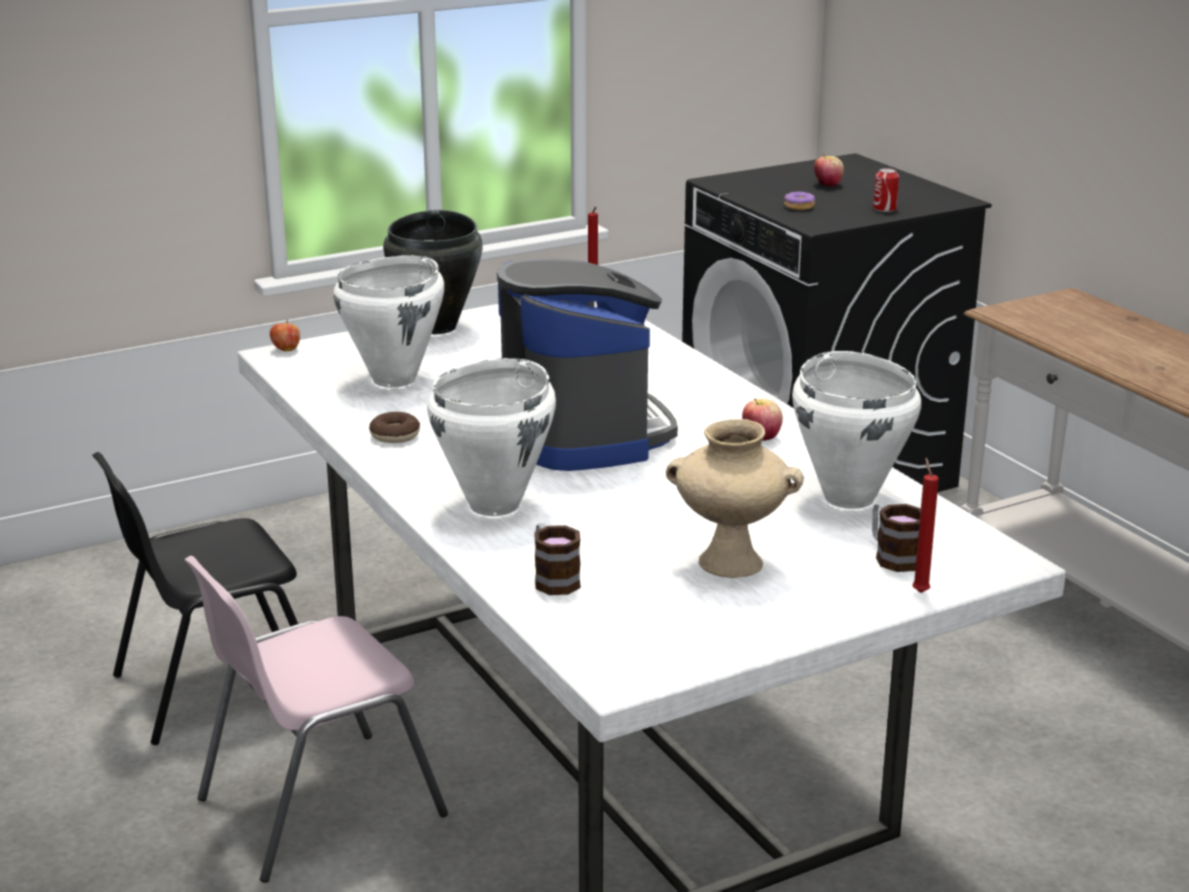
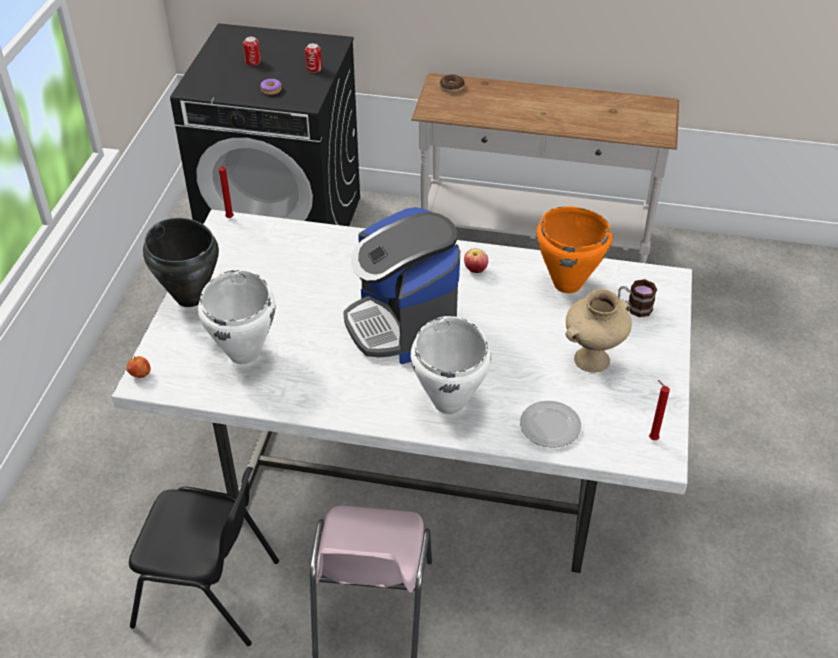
camera: 50 degrees left, 20 degrees up
(215, 687) = (209, 593): black chair -> black chair turned 90 degrees counterclockwise
(395, 435) = (321, 394): donut -> donut (452, 87)
(553, 579) = (549, 427): mug -> plate
(584, 434) = (402, 324): coffee machine -> coffee machine turned 135 degrees counterclockwise
(827, 185) = (253, 62): apple -> can
(849, 497) = (567, 283): white cooking pot -> orange cooking pot
(919, 591) = (671, 320): red candle -> red candle (651, 438)

